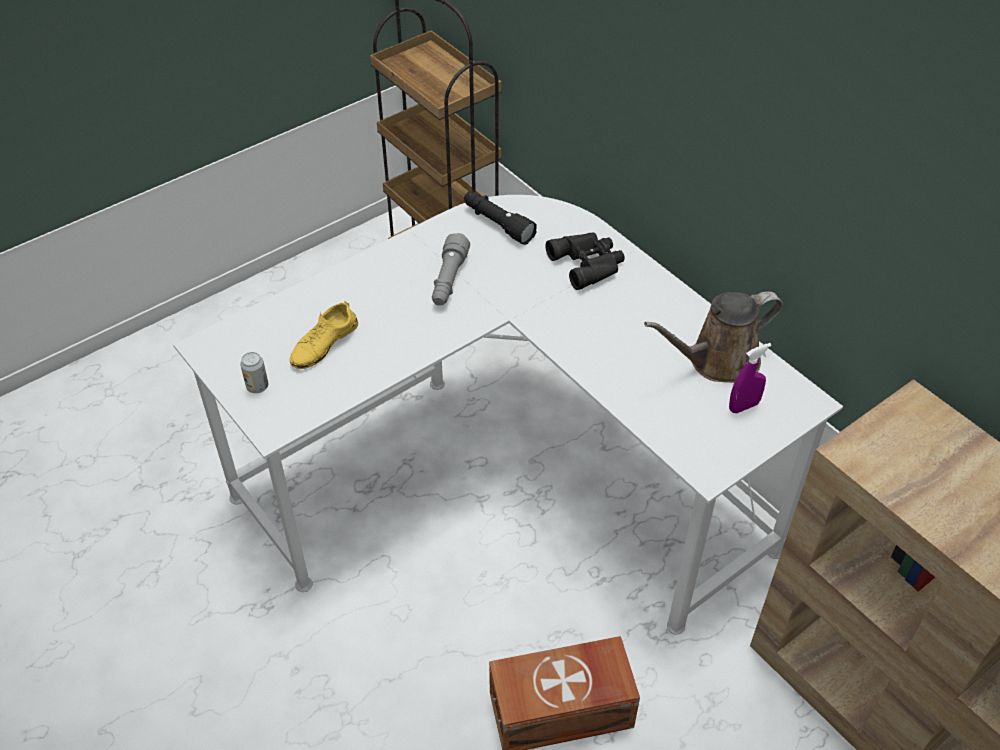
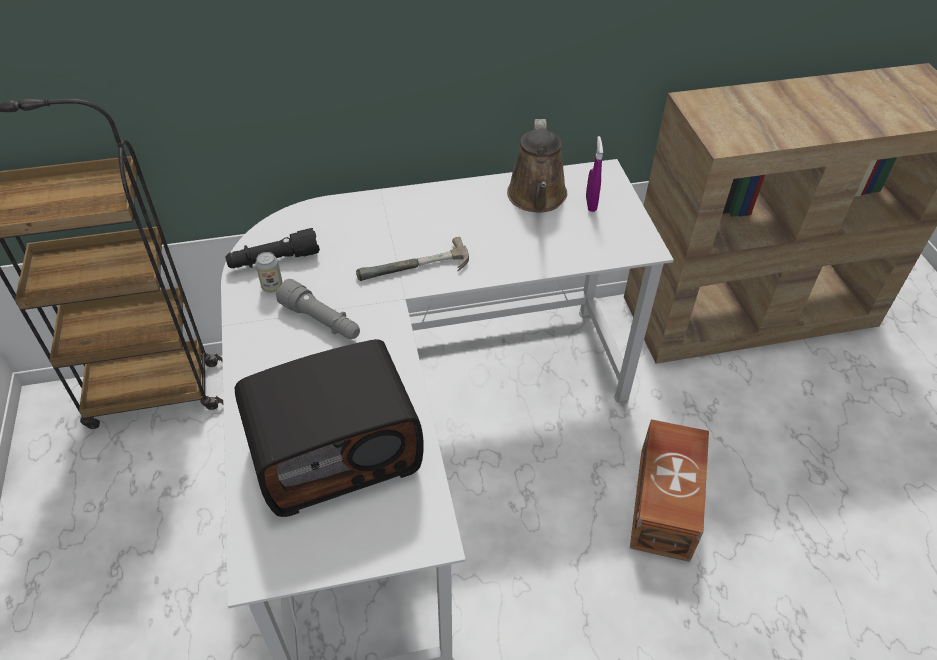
camera: 65 degrees left, 0 degrees up
(257, 386) = (358, 533): can -> can (272, 286)
(324, 344) = (336, 451): yellow shoe -> radio
(548, 313) = (416, 270): none -> hammer
(588, 263) = (374, 223): black binoculars -> none

